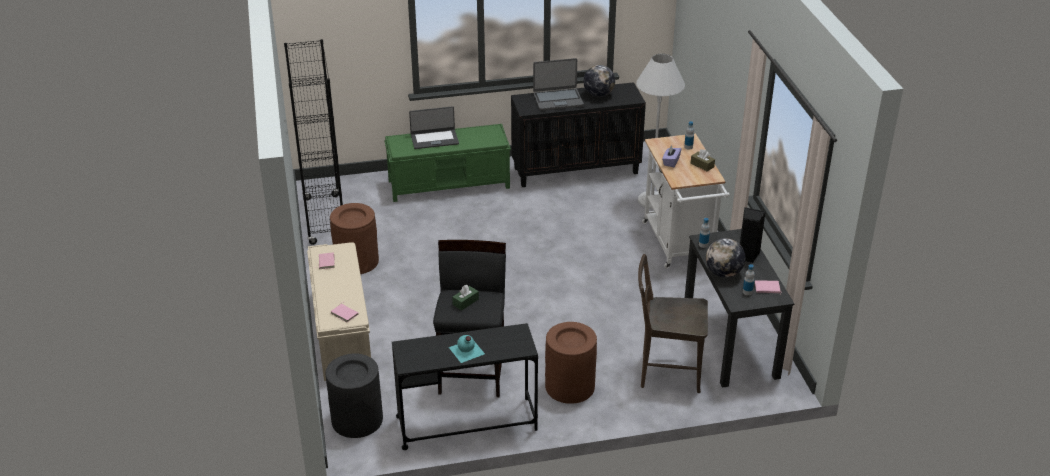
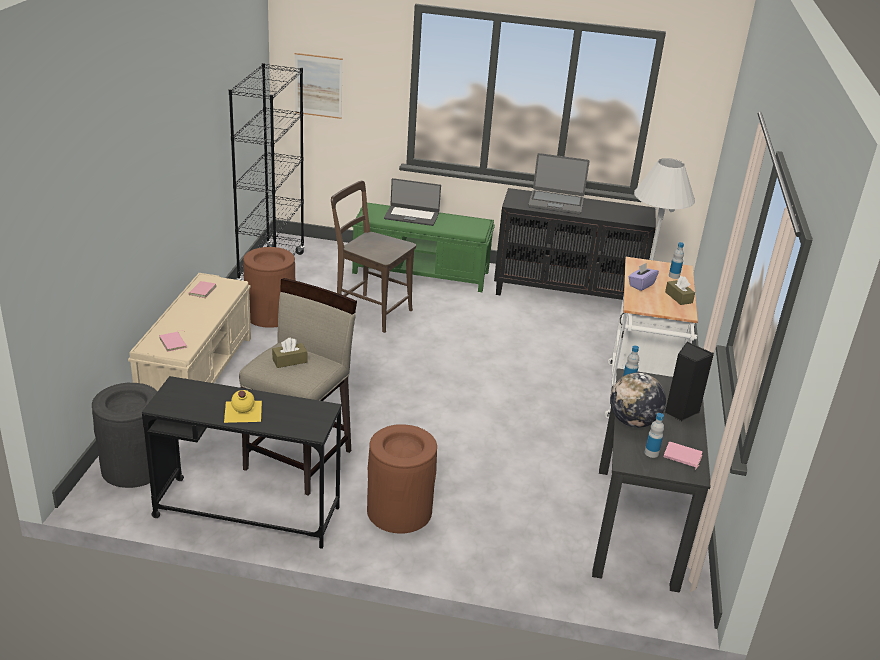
camera: 20 degrees right, 5 degrees down
(325, 46) = (318, 86): none -> picture
(465, 302) = (289, 361): green tissue box -> brown tissue box
(466, 351) = (242, 411): turquoise bottle -> yellow bottle
(473, 373) = (299, 459): black stool -> beige stool
(598, 94) = (605, 208): globe -> none
(666, 372) = (530, 533): brown chair -> brown chair (370, 311)

